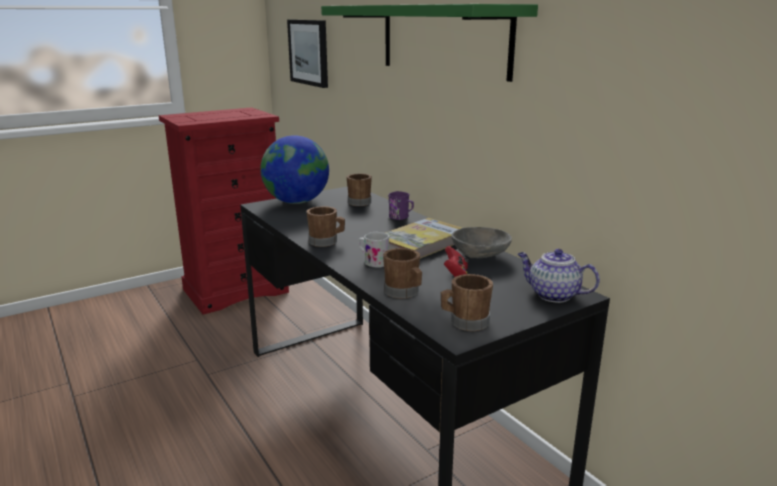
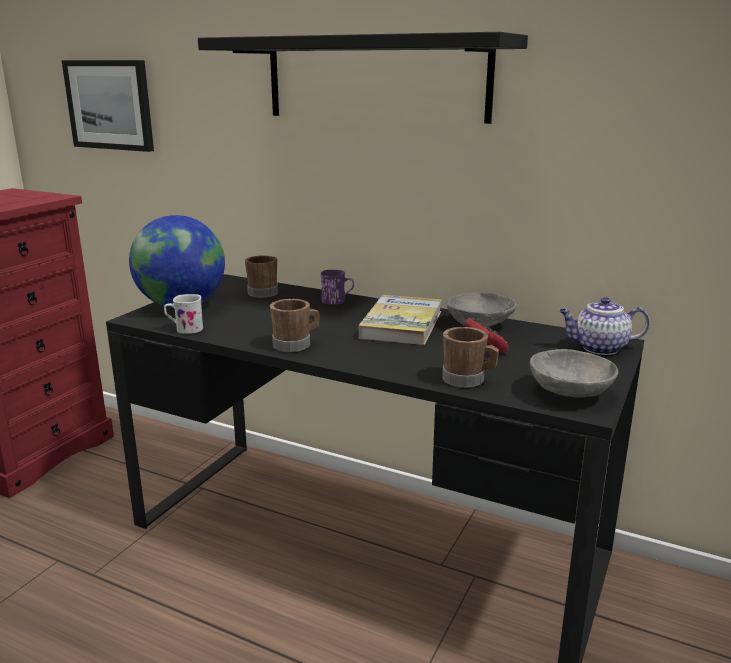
camera: 30 degrees left, 0 degrees up
(373, 262) = (384, 355): white mug -> white mug (185, 329)
(442, 39) = (375, 79): green shelf -> black shelf
(465, 322) = (570, 394): brown mug -> grey bowl

